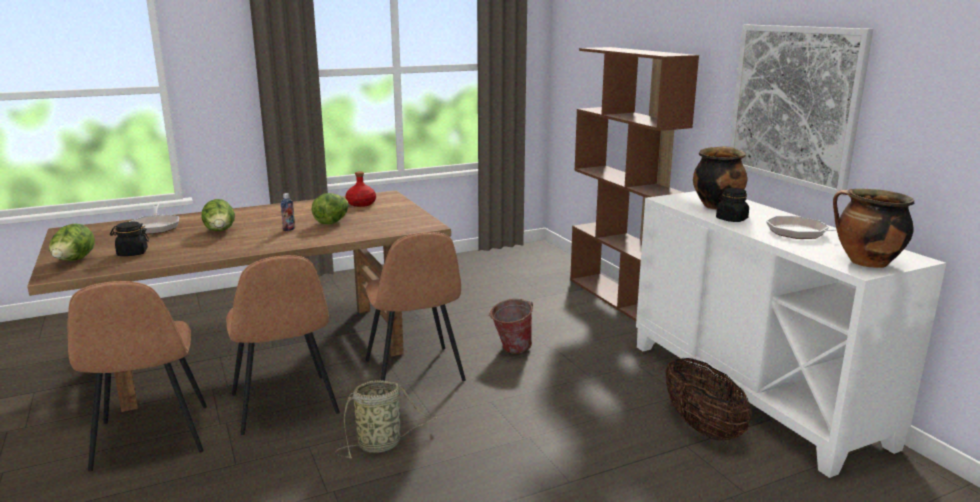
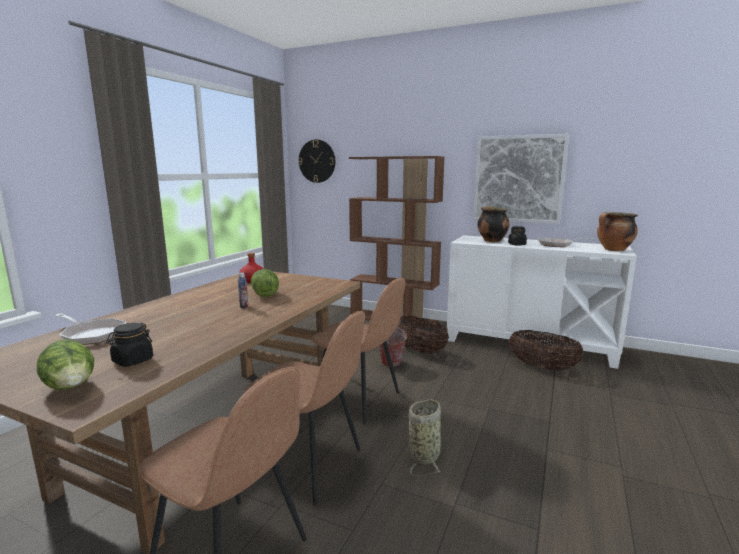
camera: 40 degrees left, 5 degrees down
(220, 232) = (182, 322): lettuce -> none
(574, 47) = (317, 161): none -> wall clock
(575, 346) = (419, 351): none -> basket

